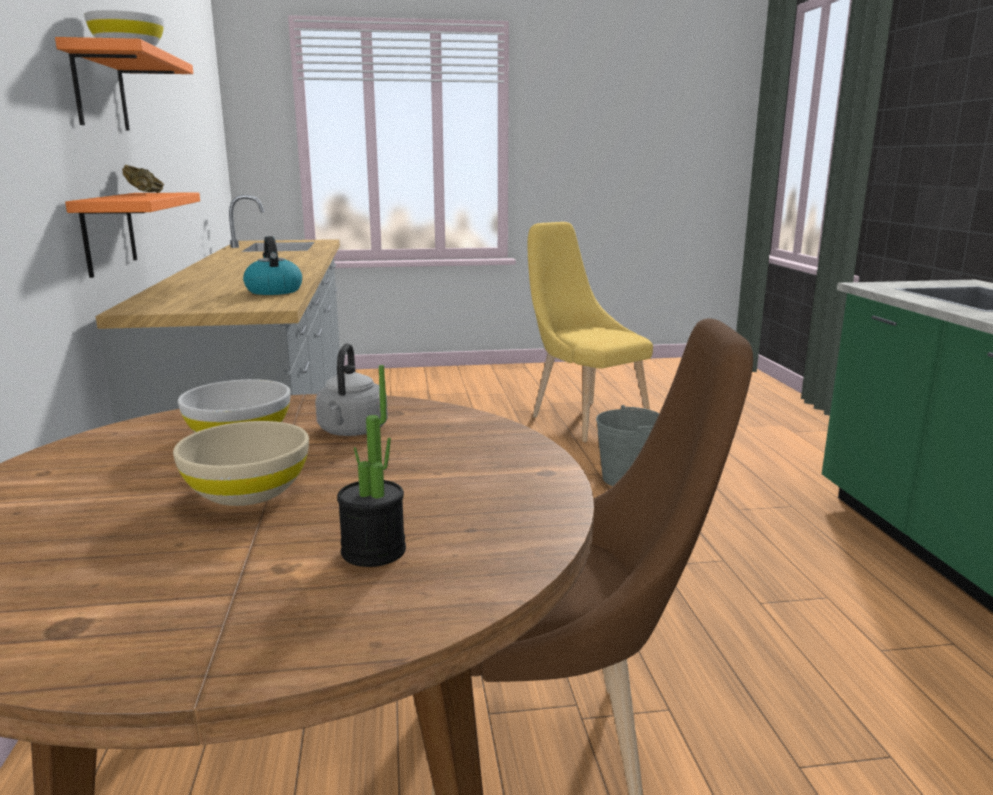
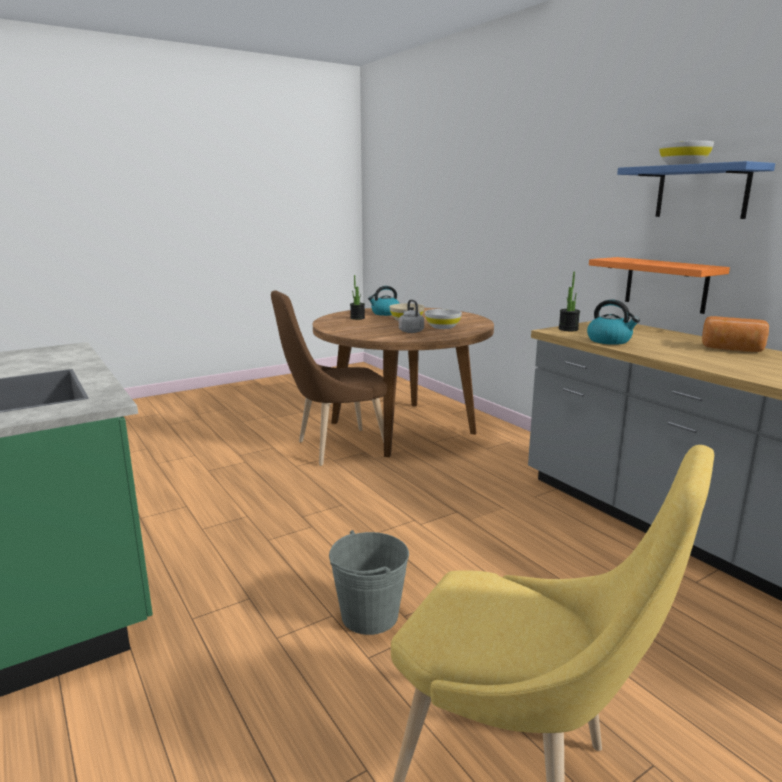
camera: 155 degrees right, 0 degrees up
(100, 90) = (701, 192): orange shelf -> blue shelf
(146, 193) = (693, 265): brown bowl -> none
(196, 579) = (385, 313): none -> kettle
(208, 276) = (732, 349): none -> bread
(247, 306) = (568, 329): none -> potted plant

